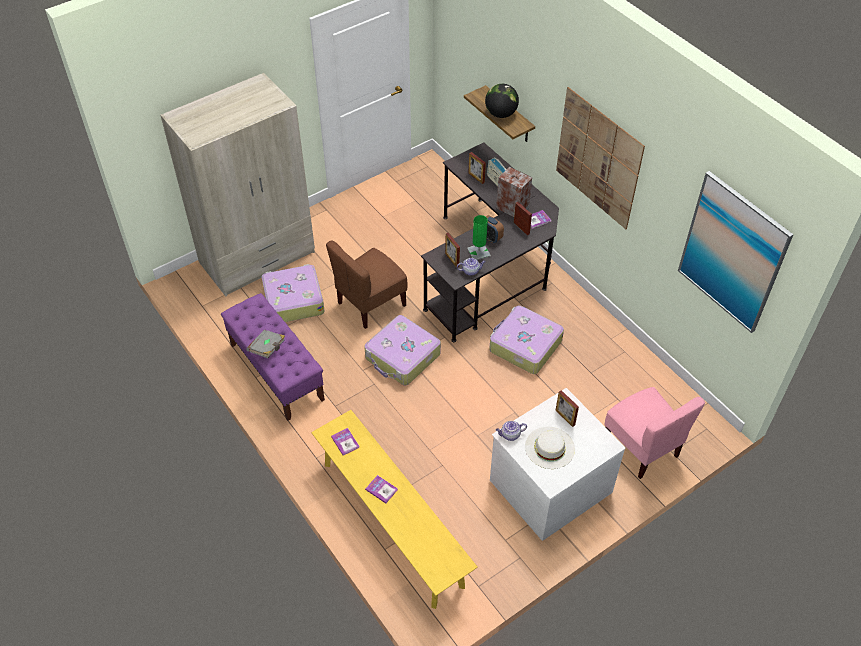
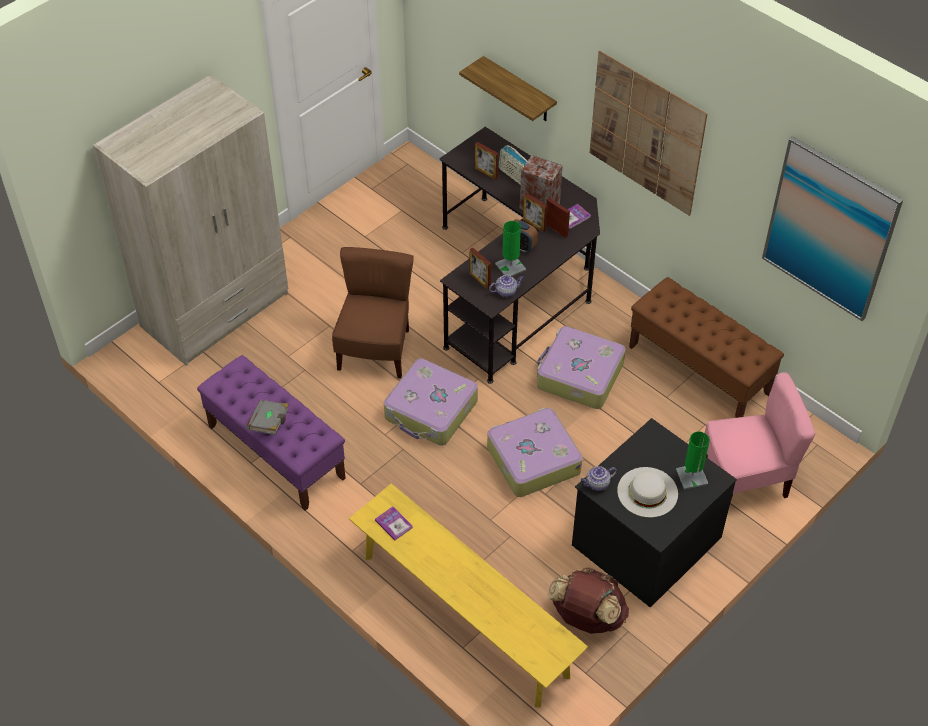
camera: 10 degrees left, 0 degrees up
(293, 300) = (275, 358): suitcase -> suitcase (532, 459)
(370, 304) = (375, 350): brown chair -> brown chair turned 150 degrees clockwise
(381, 489) = (452, 574): book -> none
(488, 541) = (586, 617): none -> brown backpack
(501, 114) = (511, 90): globe -> none
(549, 484) = (644, 539): white dresser -> black dresser
(565, 417) = (658, 454): picture frame -> picture frame (534, 225)
(589, 440) = (691, 476): none -> green table lamp
(621, 355) = (699, 370): none -> brown bench
(641, 448) = (745, 479): pink chair -> pink chair turned 60 degrees counterclockwise

